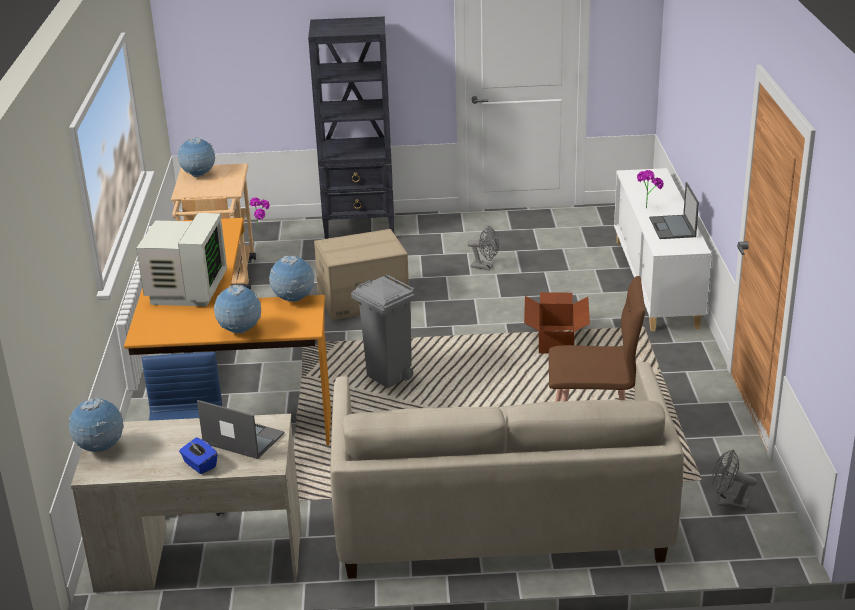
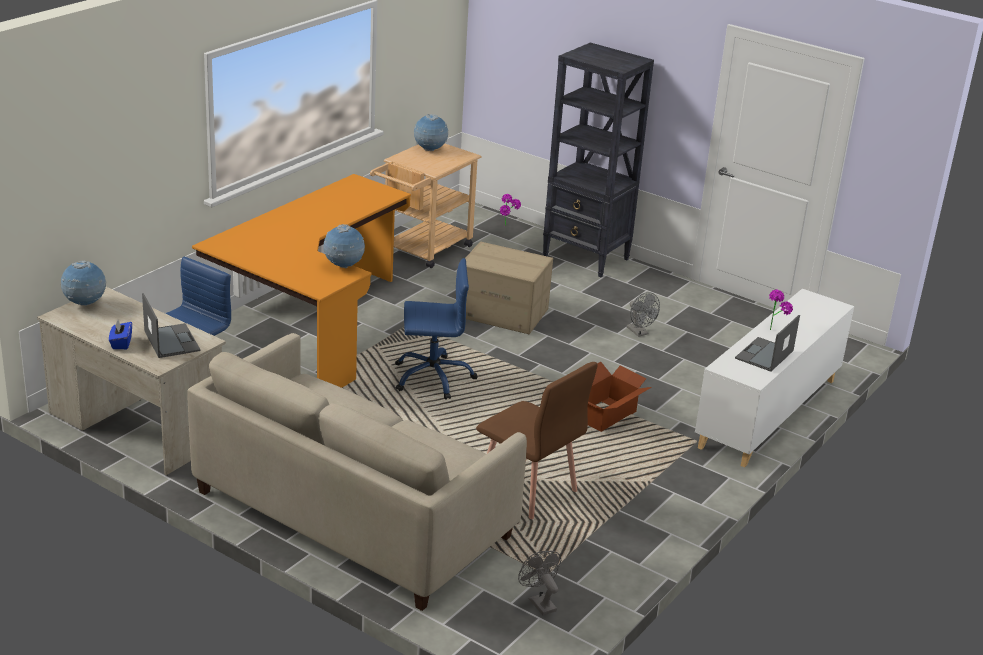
camera: 35 degrees right, 0 degrees up
(185, 291) = (286, 228): monitor -> none
(240, 331) = (274, 270): globe -> none
(389, 377) = (433, 377): grey trash can -> blue office chair

